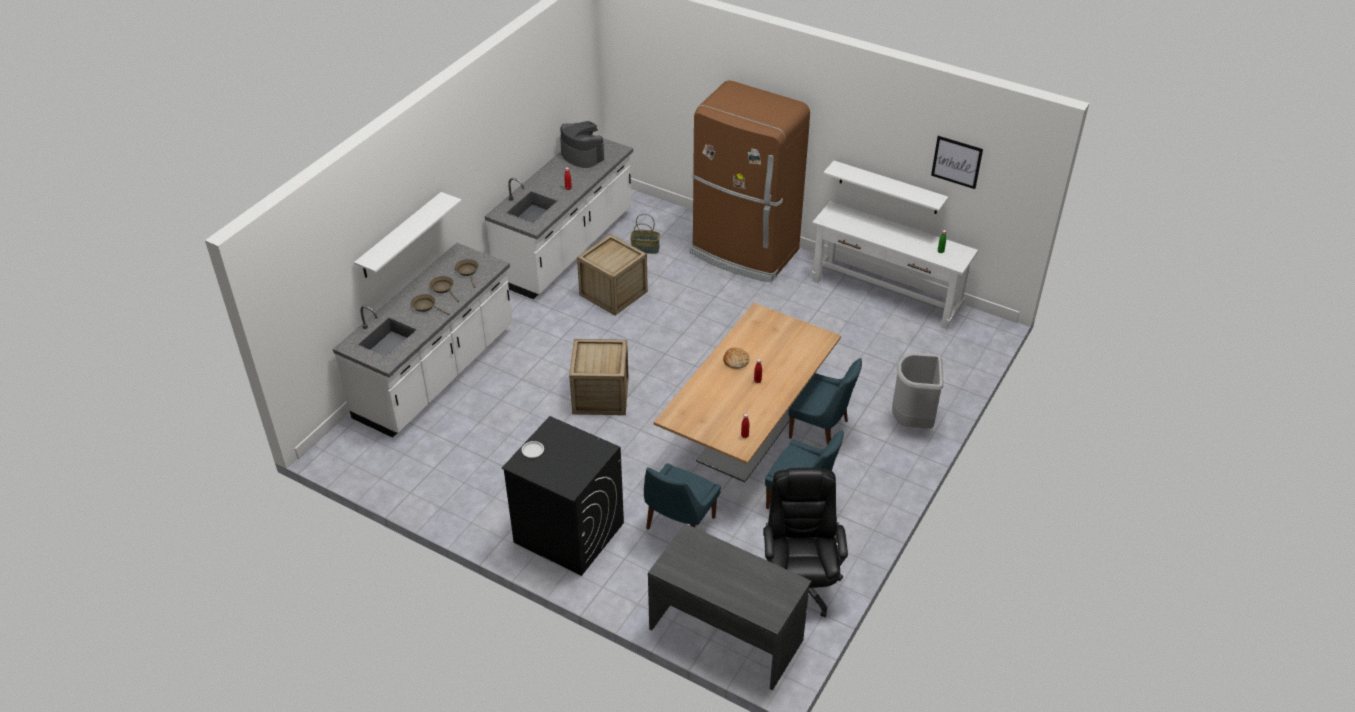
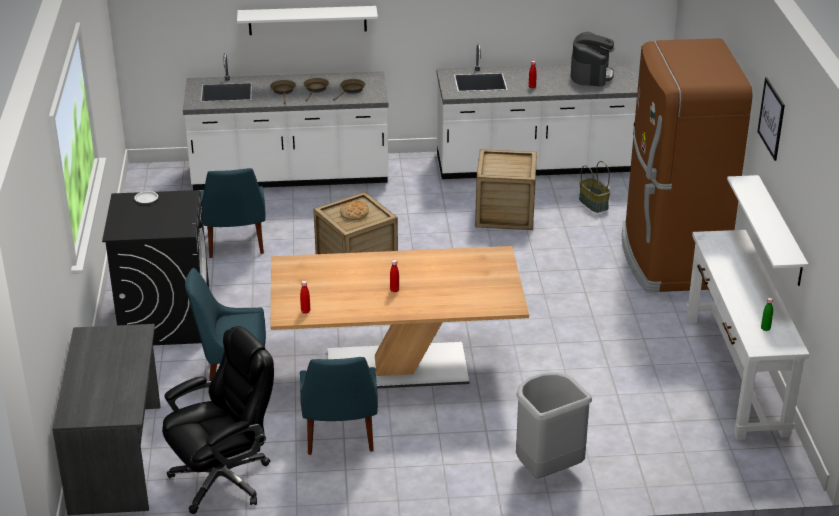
camera: 55 degrees right, 10 degrees down
(736, 360) = (410, 267): bread -> bread (354, 213)
(821, 430) = (459, 411): blue chair -> blue chair (235, 245)
(956, 162) = (818, 214): picture -> picture (771, 118)

